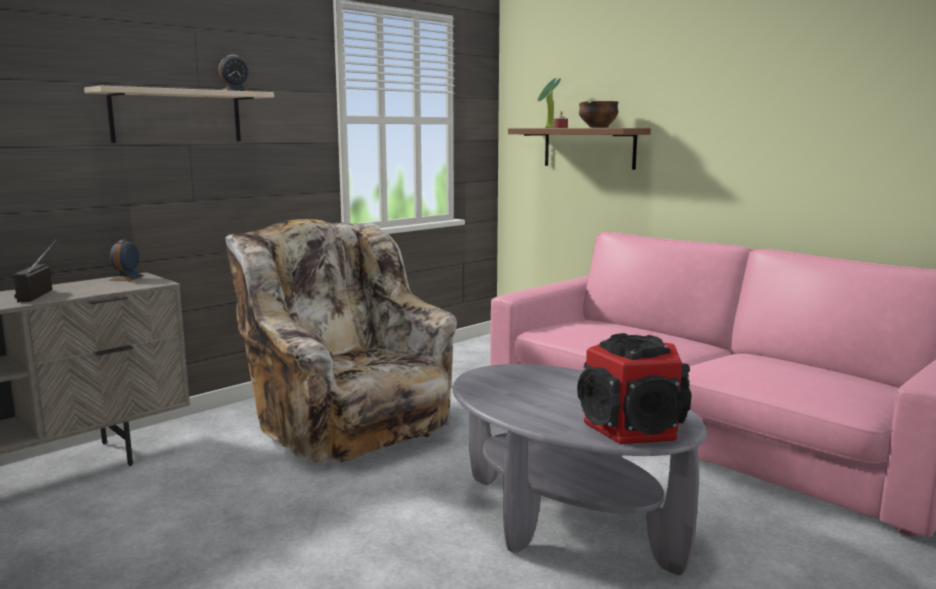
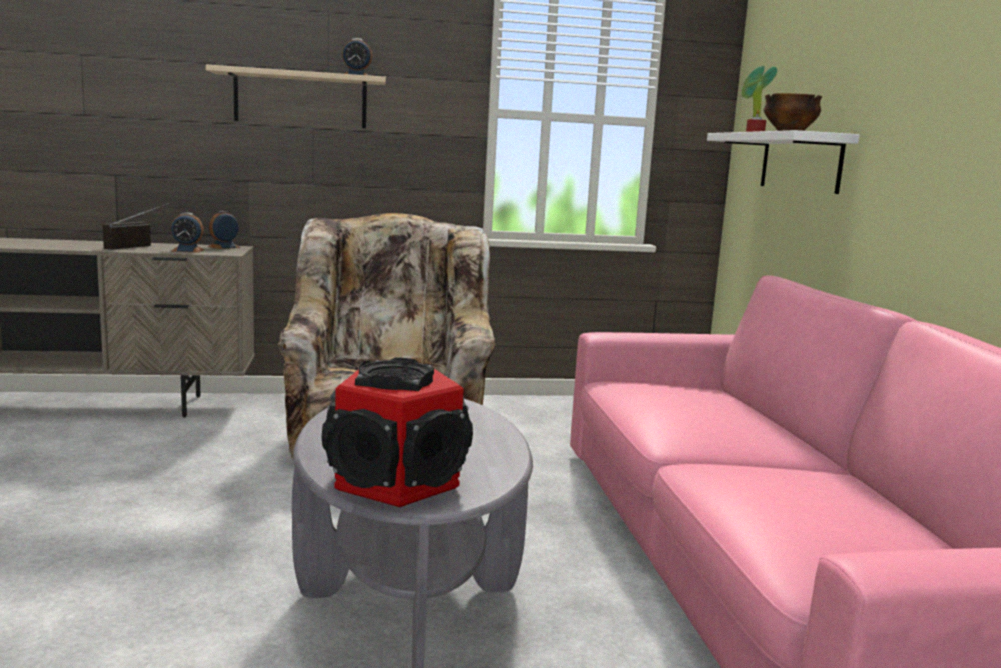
camera: 35 degrees right, 0 degrees up
(110, 287) = (187, 250): none -> alarm clock
(589, 148) = (800, 162): brown shelf -> white shelf

